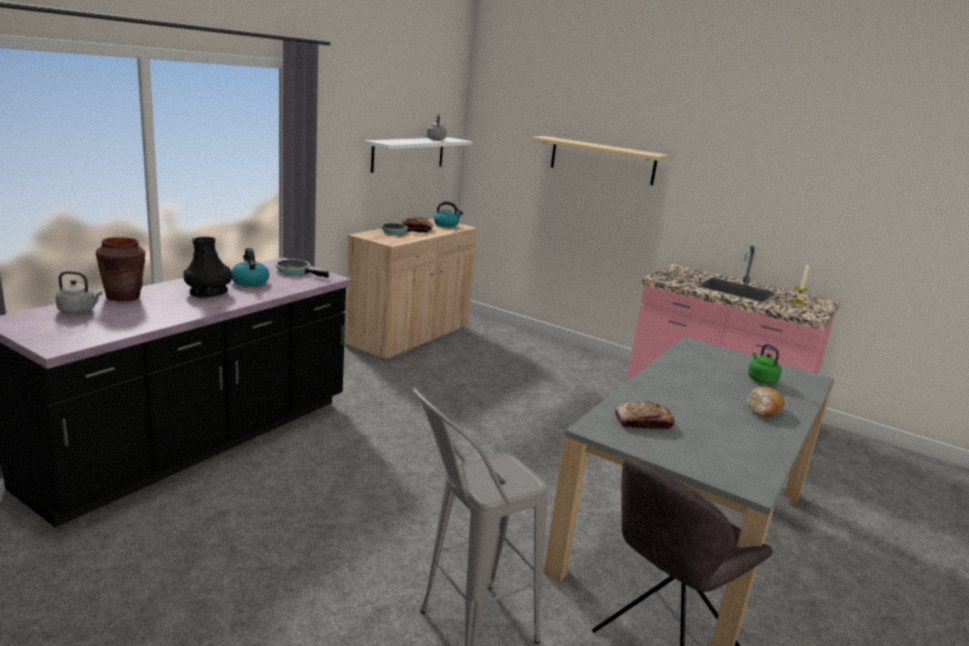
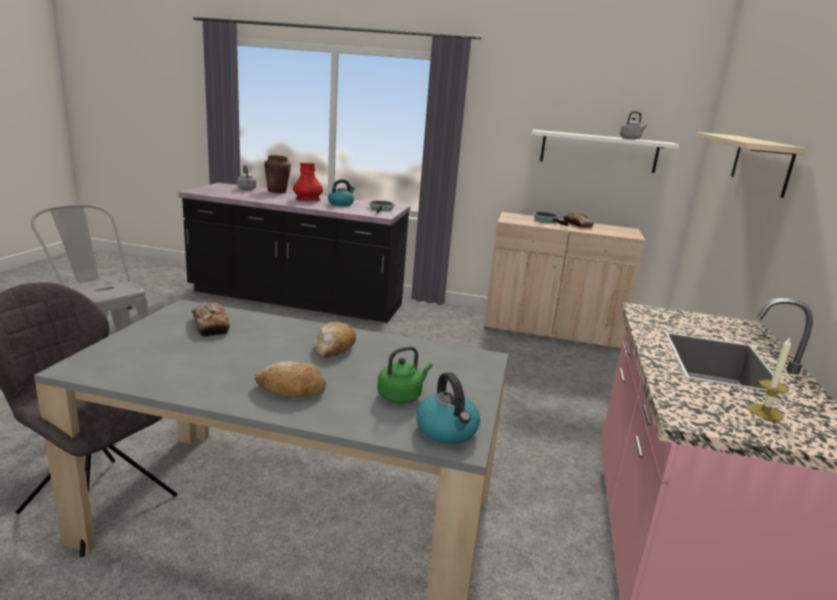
camera: 70 degrees right, 0 degrees up
(208, 292) = (308, 200): black vase -> red vase
(446, 225) = (619, 231): kettle -> kettle (447, 431)
(686, 383) = (334, 348): none -> bread

